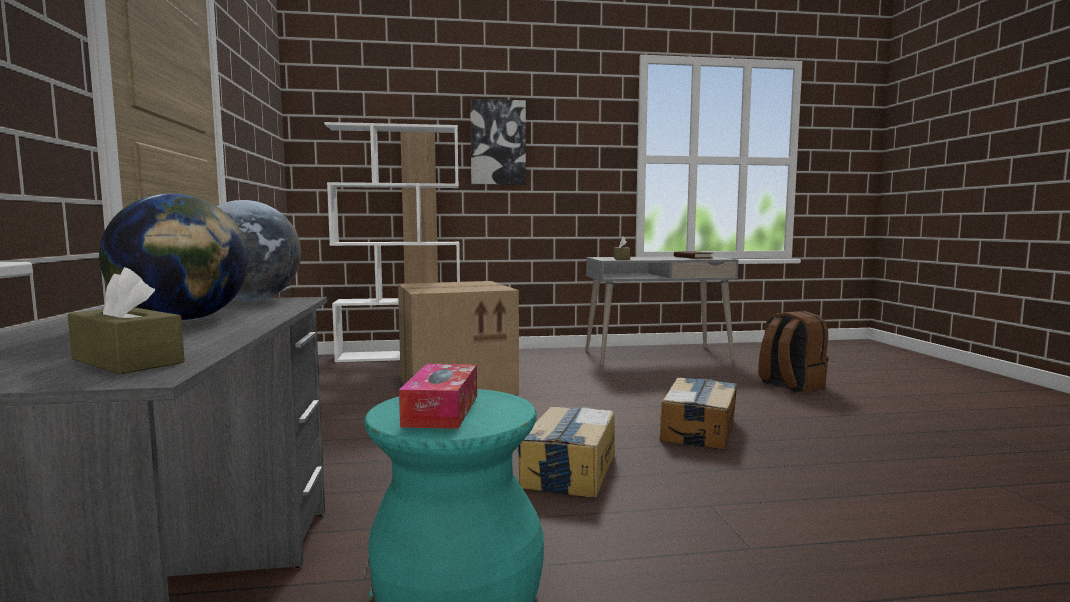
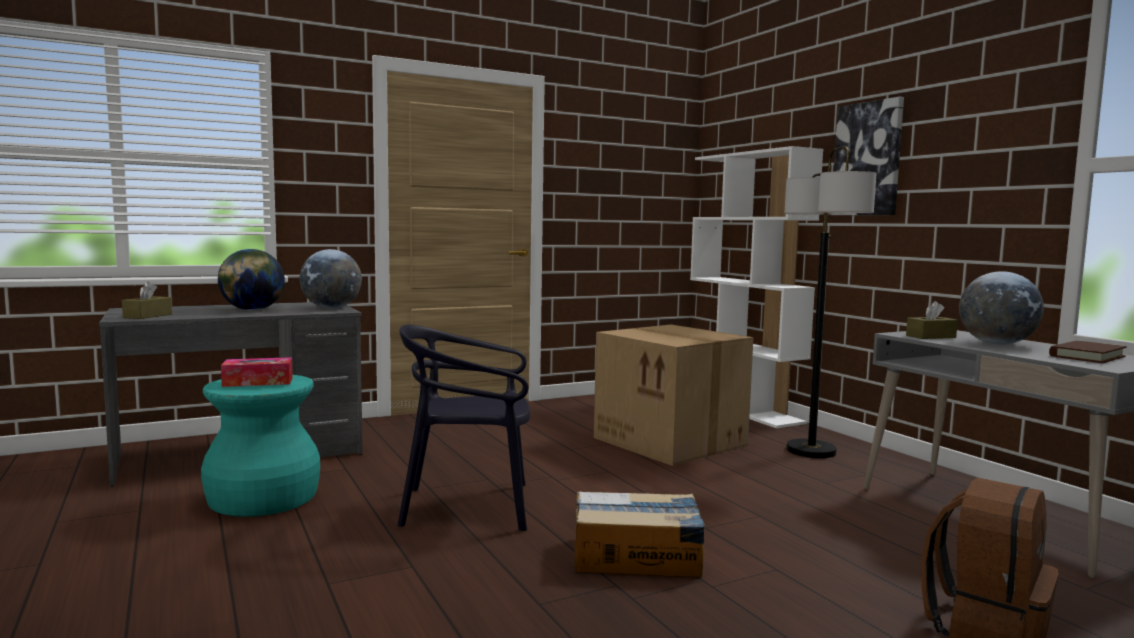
camera: 70 degrees right, 0 degrees up
(520, 361) = (811, 450): none -> floor lamp
(569, 470) = (468, 506): cardboard box -> black chair
(651, 258) = (997, 344): none -> globe

